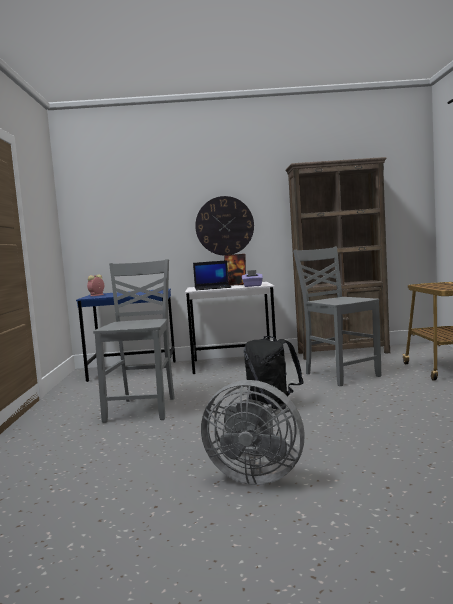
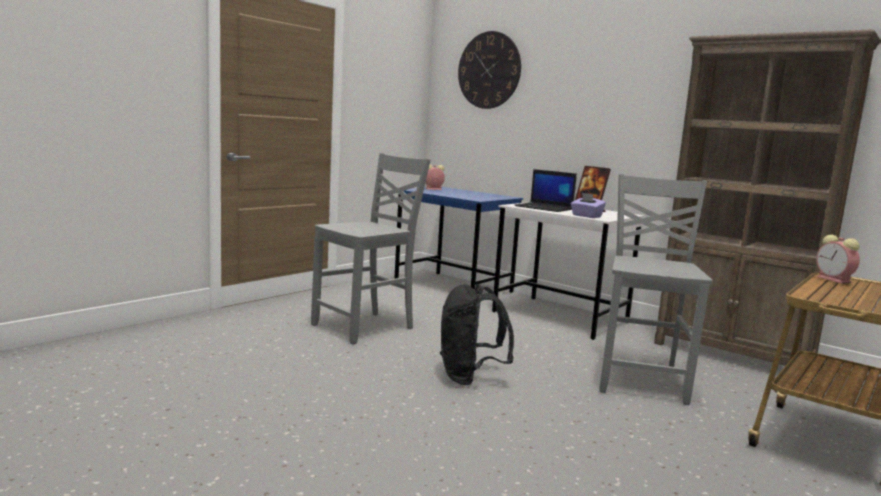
camera: 40 degrees right, 5 degrees up
(224, 226) = (604, 124): wall clock -> wall clock (489, 70)
(254, 475) = (275, 429): grey fan -> none
(425, 284) = (835, 280): none -> alarm clock

